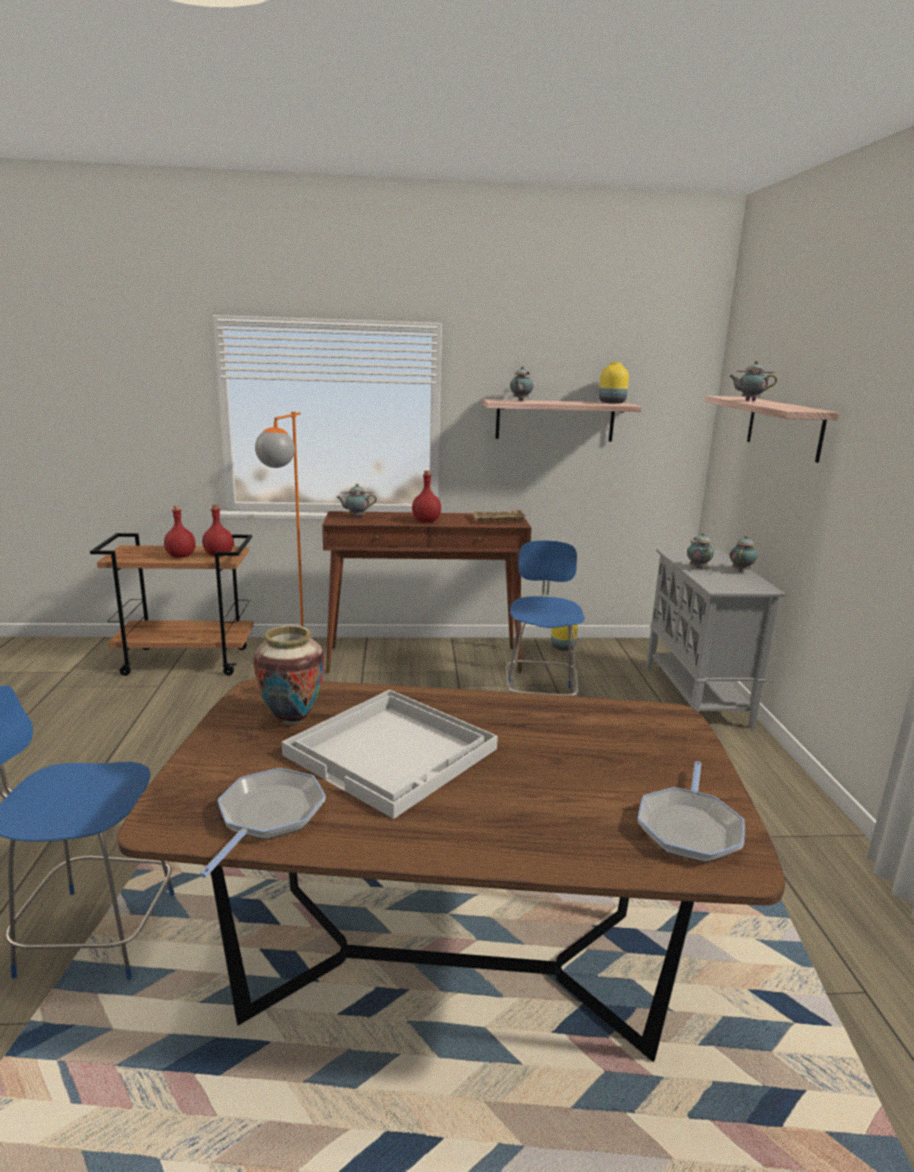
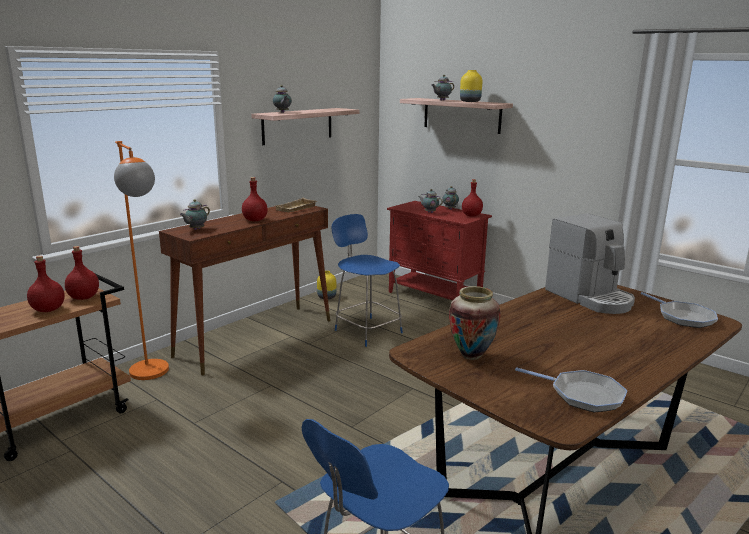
camera: 45 degrees left, 0 degrees up
(268, 816) = (582, 395): frying pan -> frying pan turned 150 degrees clockwise
(393, 751) = (546, 345): white tray -> none
(612, 403) = (334, 109): yellow vase -> yellow vase (470, 101)
(618, 736) = (590, 297): none -> coffee machine
(696, 696) = (435, 297): grey cabinet -> red cabinet
(750, 586) = (471, 215): none -> red bottle

